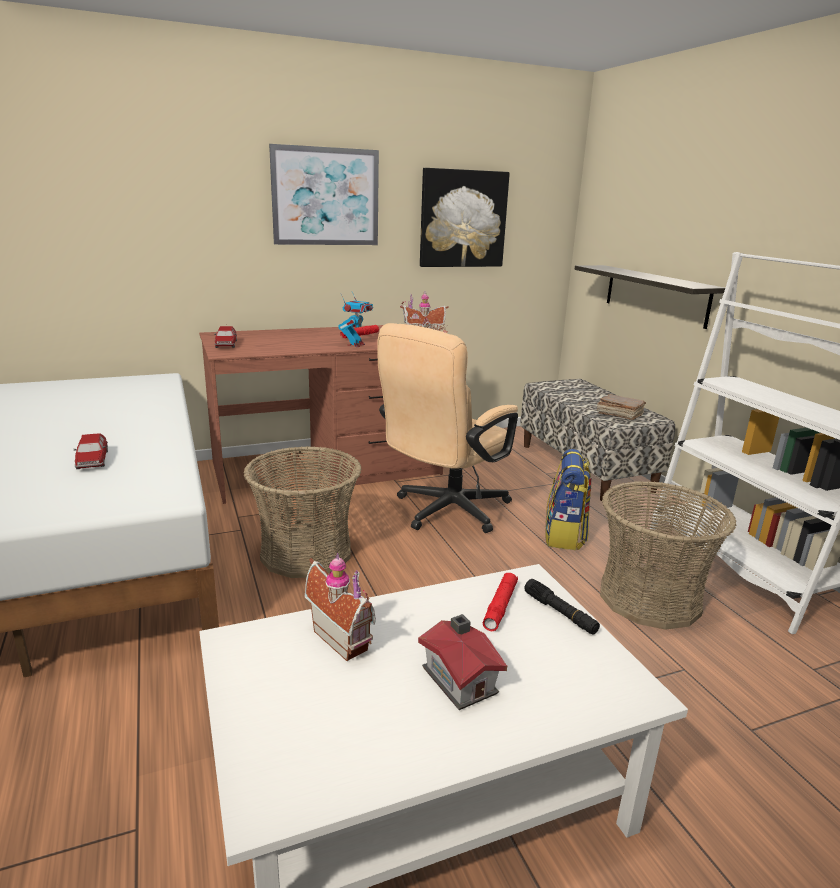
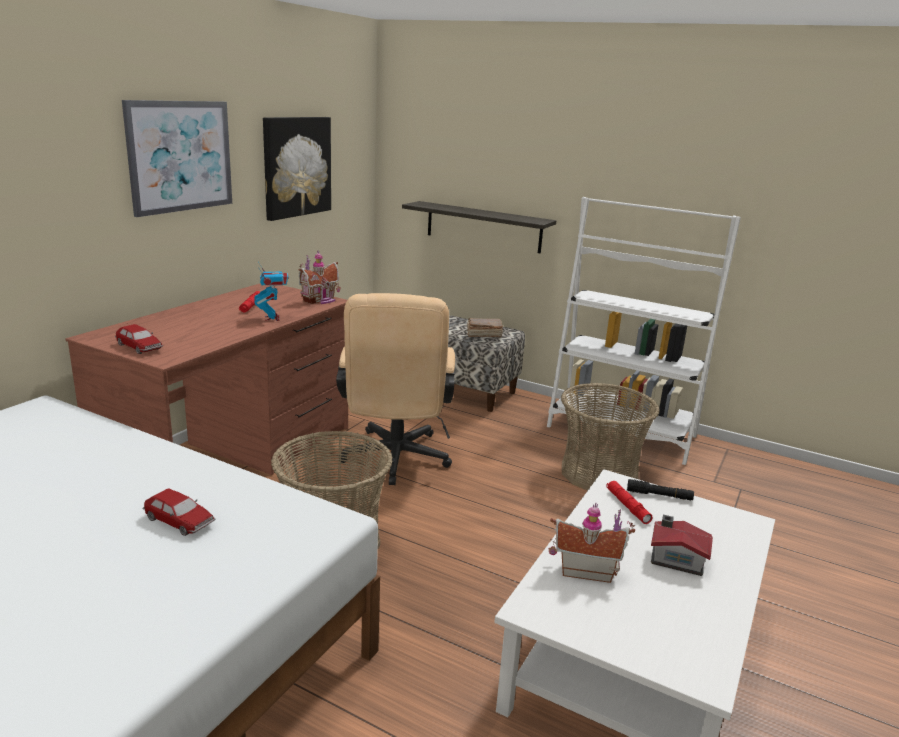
camera: 40 degrees left, 0 degrees up
(565, 536) = (500, 448): backpack -> none

